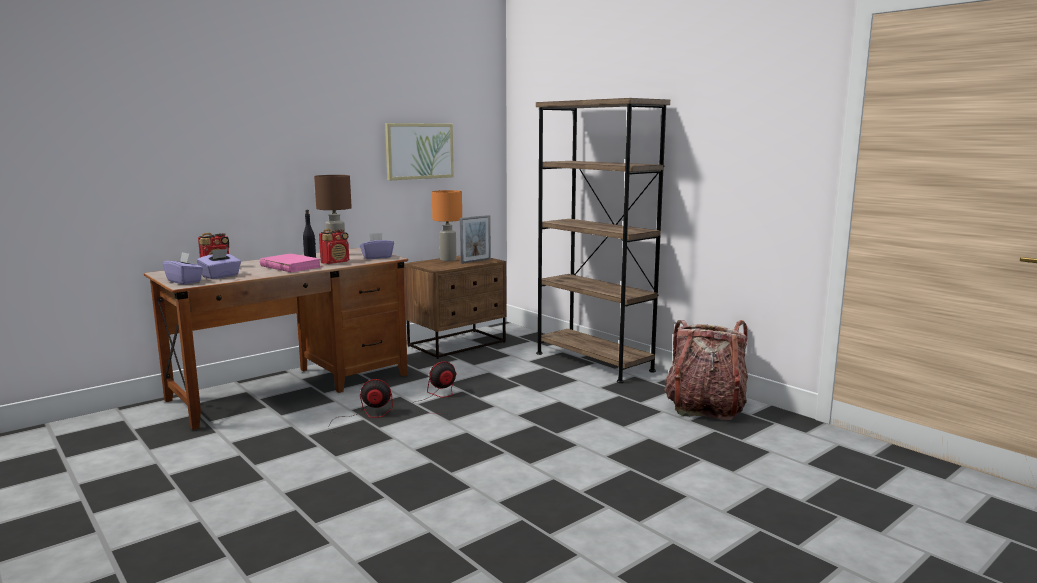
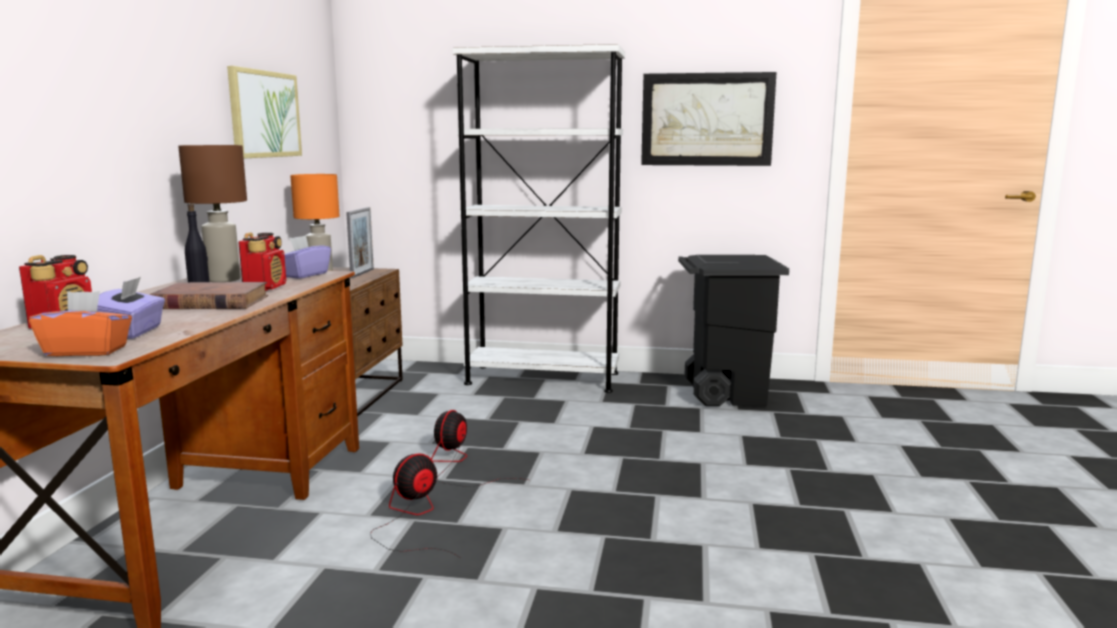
camera: 40 degrees left, 0 degrees up
(184, 281) = (87, 351): purple tissue box -> orange tissue box
(290, 266) = (210, 302): pink book -> brown book
(593, 362) = (542, 378): brown bookcase -> white bookcase
(705, 407) = (724, 394): backpack -> black trash can
(731, 158) = (707, 119): none -> picture

